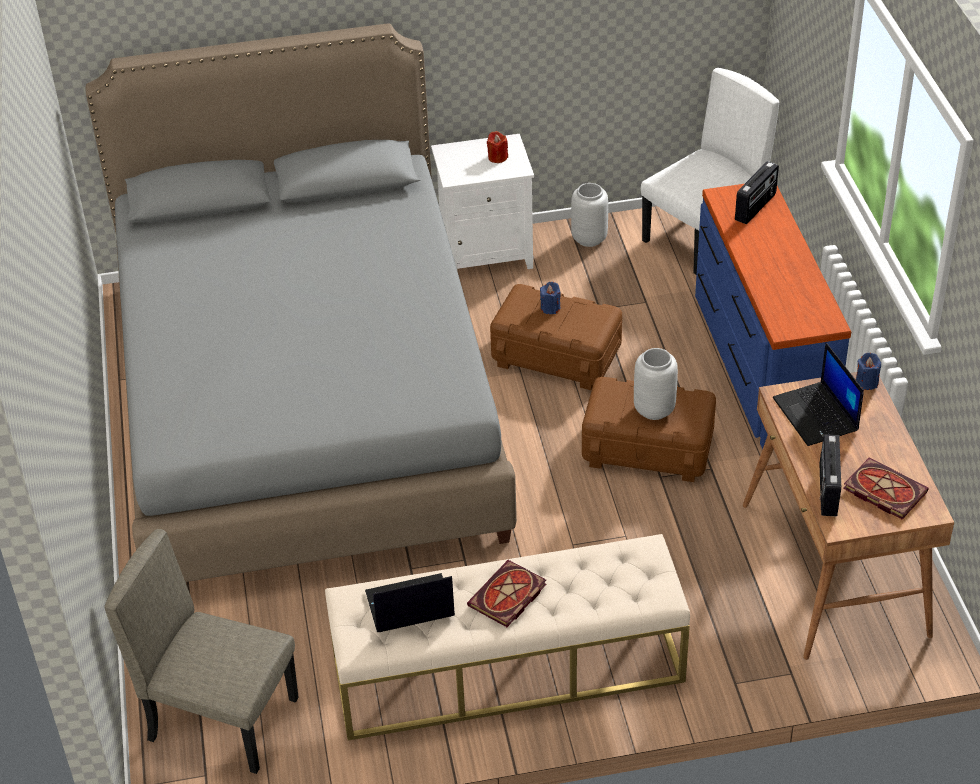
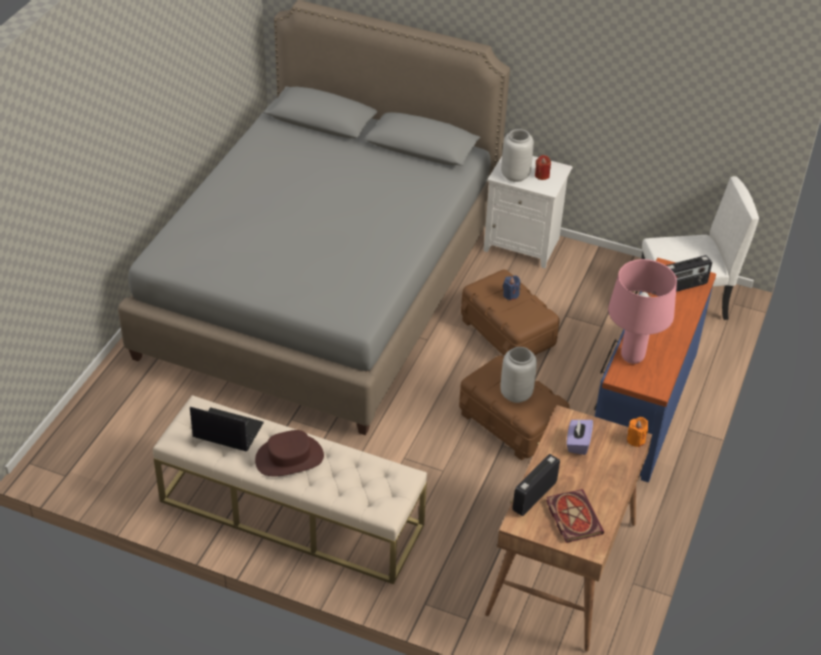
camera: 30 degrees right, 0 degrees up
(223, 718) = (104, 449): beige chair -> none
(507, 597) = (289, 458): book -> brown hat
(588, 239) = (601, 266): grey vase -> grey vase (514, 175)
(777, 302) = (632, 357): none -> pink table lamp
(817, 415) = (577, 443): laptop -> purple tissue box
(866, 382) = (636, 440): blue candle -> orange candle

